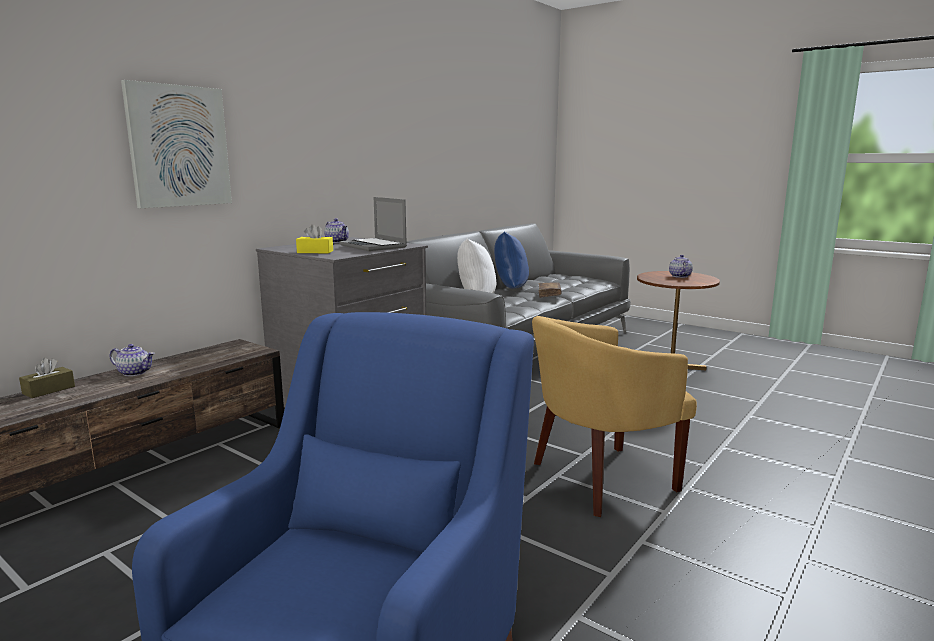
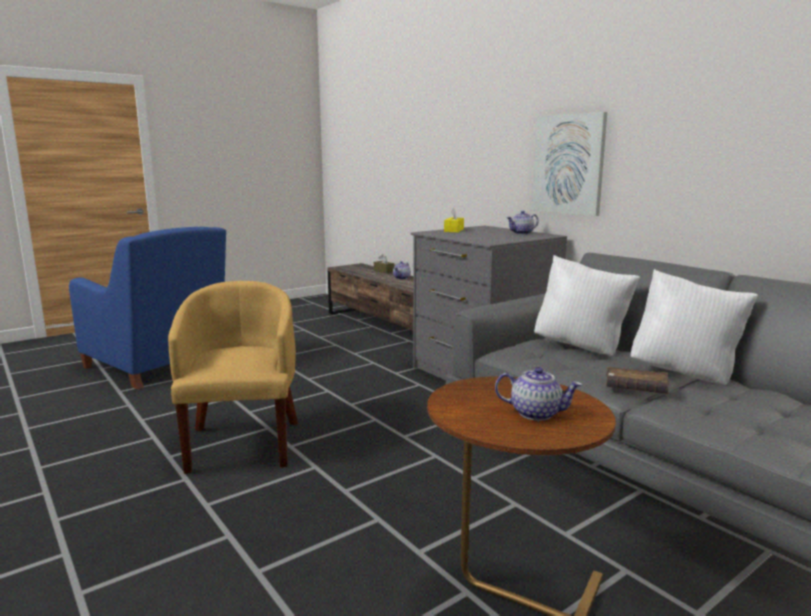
camera: 105 degrees right, 0 degrees up
(179, 146) = (453, 145): picture -> picture (568, 164)
(374, 246) = (482, 237): laptop -> none
(509, 289) = (685, 374): blue pillow -> white pillow

